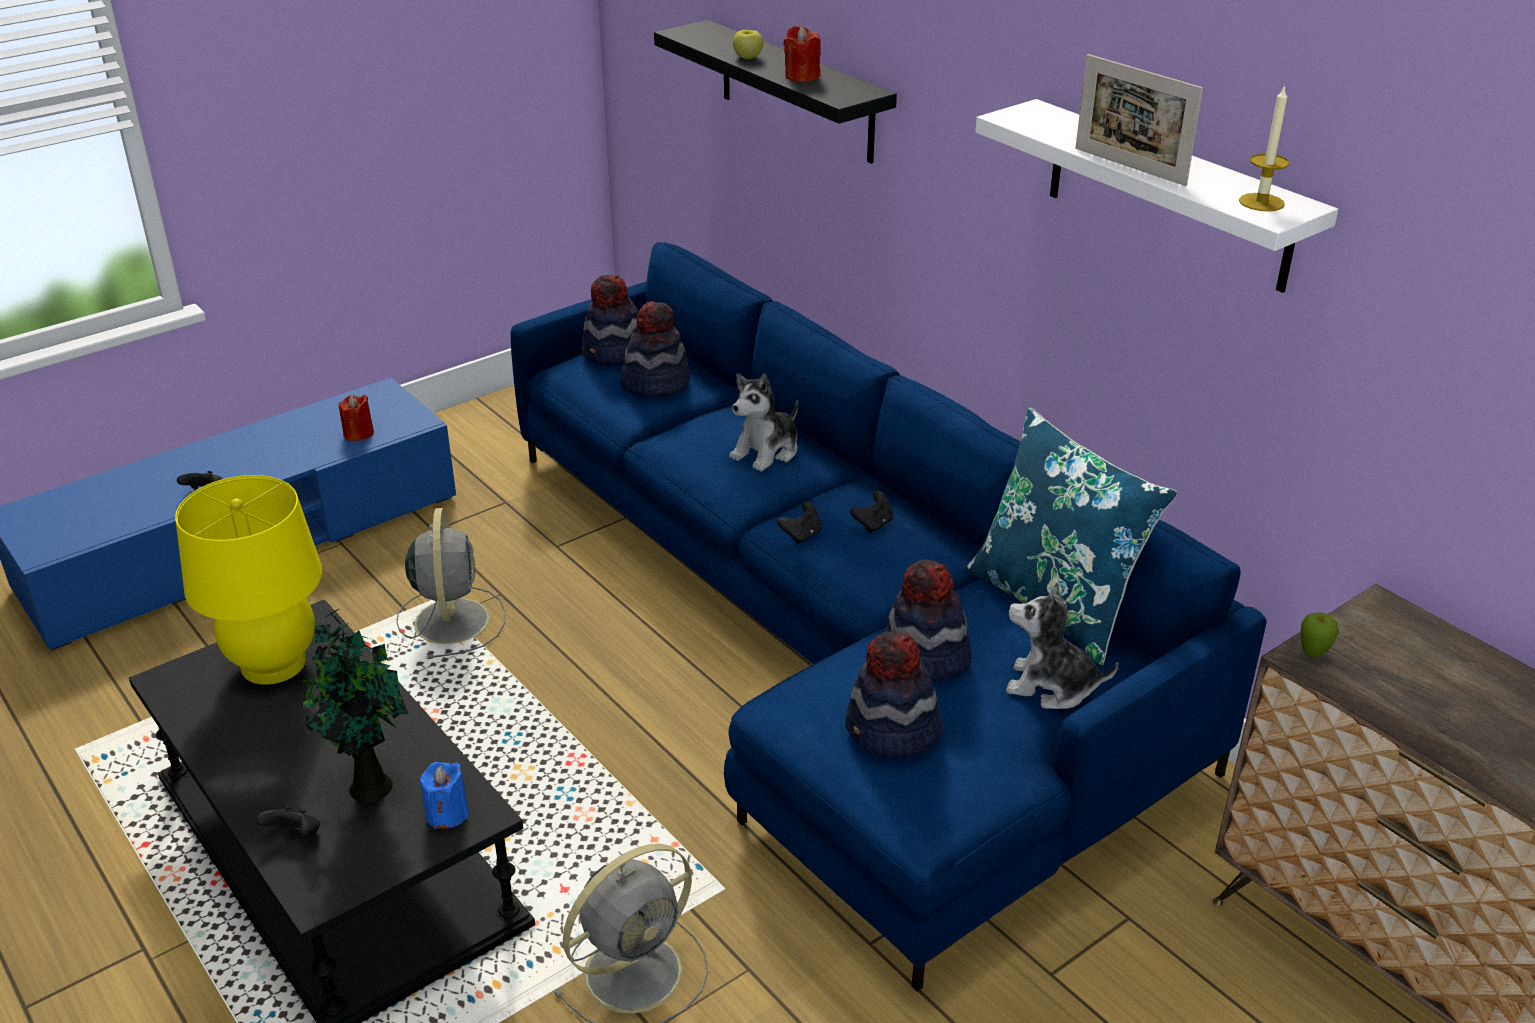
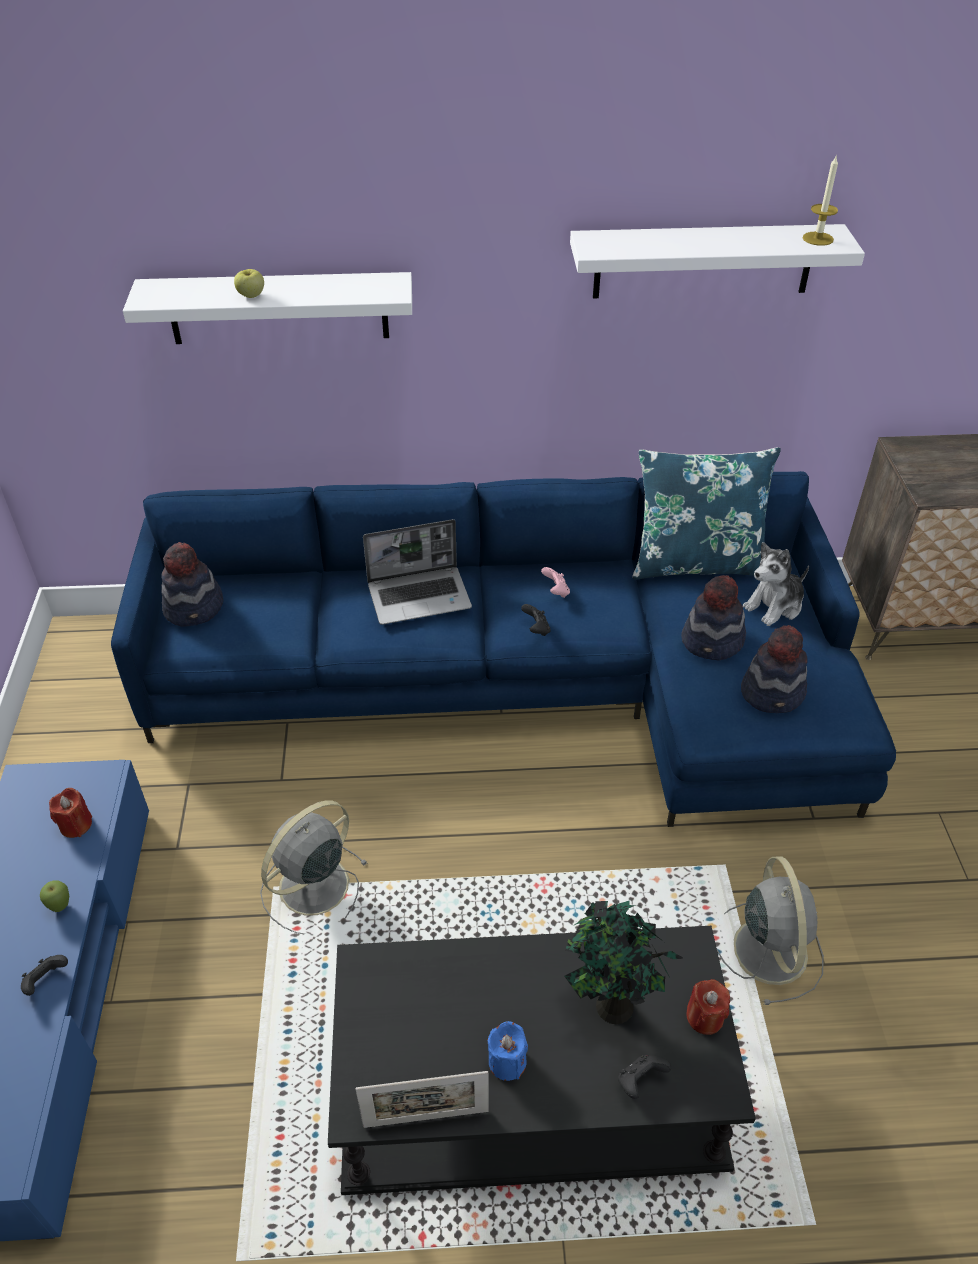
camera: 55 degrees left, 10 degrees up
(273, 664) = (401, 1017): yellow table lamp -> none
(447, 814) = (677, 968): blue candle -> blue candle (507, 1062)
(452, 619) = (311, 888): grey fan -> grey fan turned 75 degrees counterclockwise
(655, 383) = (264, 606): hat -> none
(766, 452) = (420, 596): plush toy -> laptop
(796, 92) = (278, 308): black shelf -> white shelf
(801, 76) = (325, 291): red candle -> red candle (704, 1017)
(873, 524) = (556, 591): black game controller -> pink game controller
(1129, 166) = (723, 250): picture frame -> picture frame (426, 1118)
(1312, 654) = (927, 489): apple -> apple (61, 907)

